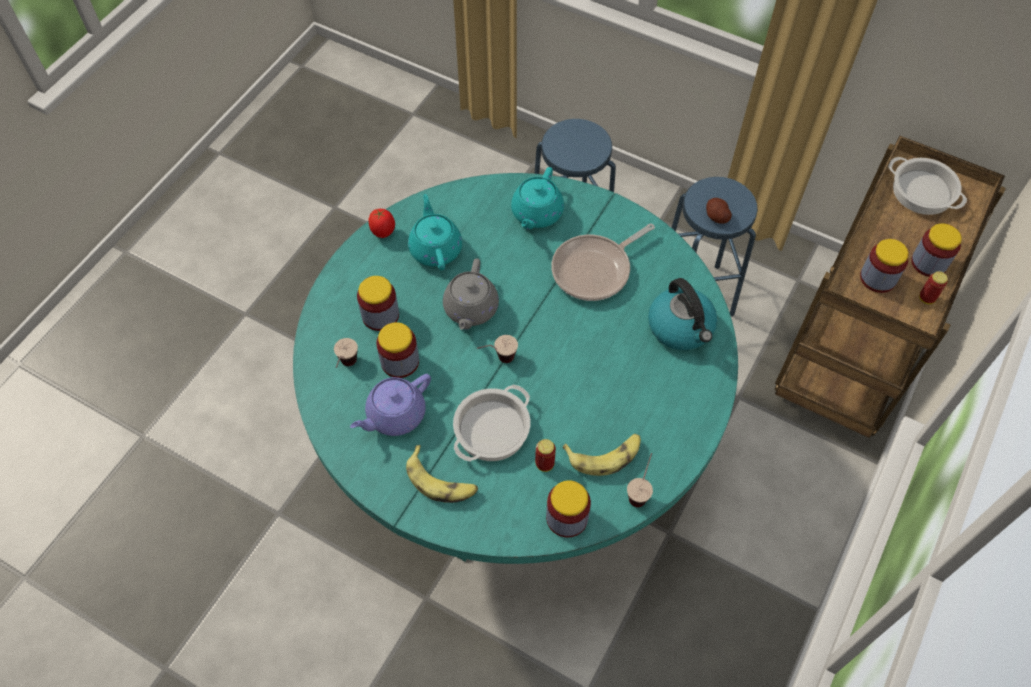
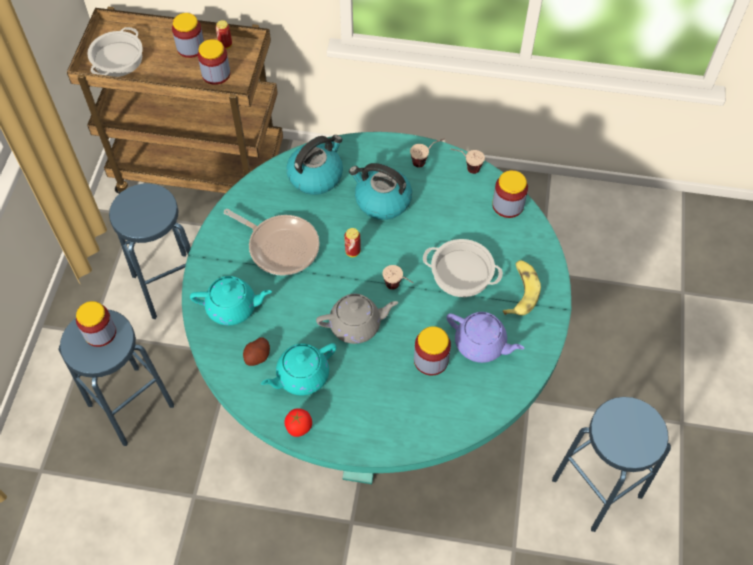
camera: 110 degrees left, 0 degrees up
(295, 626) = (597, 488): none -> blue stool
(347, 368) = (455, 399): cup -> cup (426, 161)
(380, 315) = (391, 393): jar -> jar (100, 332)
(544, 464) = (473, 230): can -> can (352, 251)
(605, 455) = (448, 196): banana -> none
(622, 382) = (381, 201): none -> kettle
(716, 216) = (158, 209): potato -> potato (257, 356)

